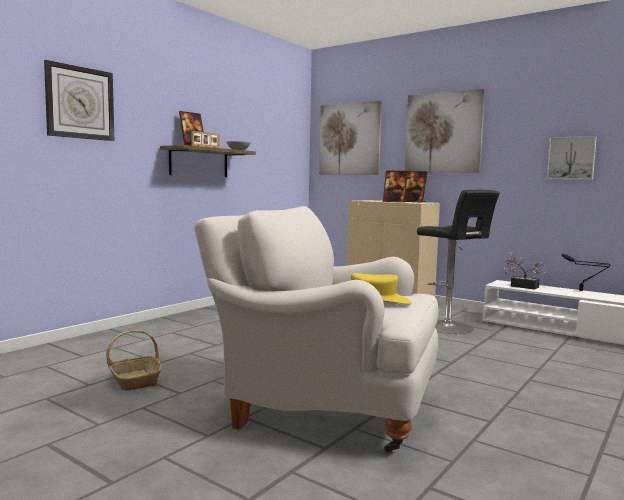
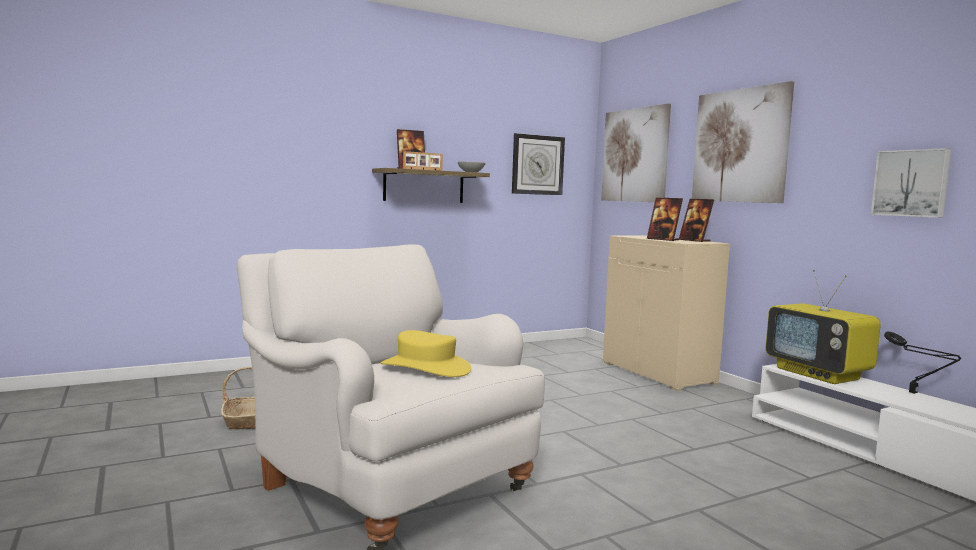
camera: 25 degrees right, 0 degrees up
(80, 103) = (276, 126): wall clock -> wall clock (537, 165)
(450, 328) = (691, 419): black stool -> none
(521, 286) = (818, 374): potted plant -> television

